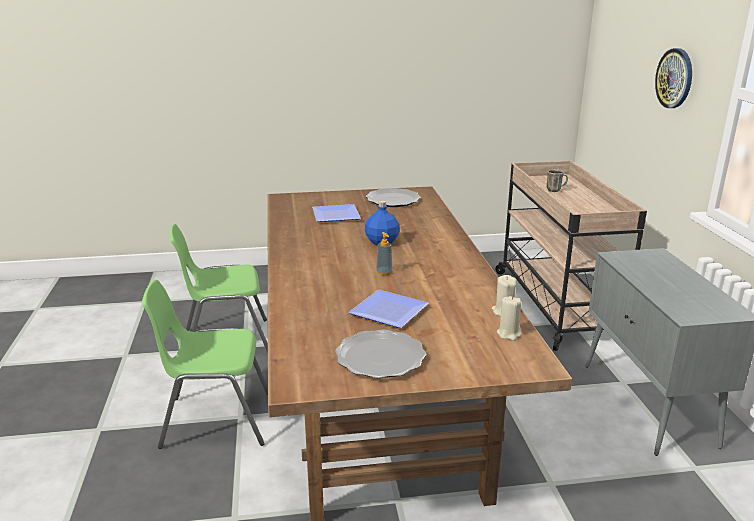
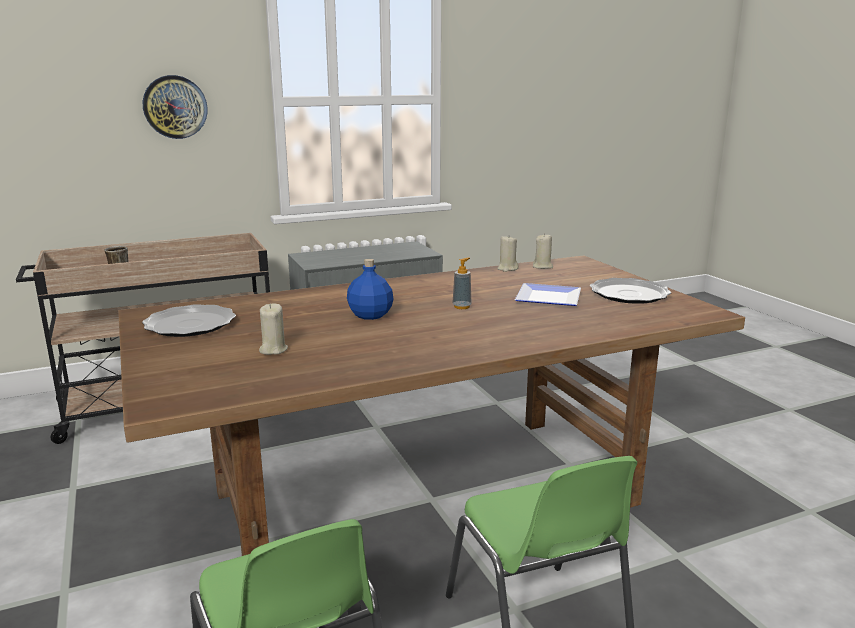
camera: 105 degrees left, 5 degrees down
(334, 216) = (273, 350): plate -> beige candle

